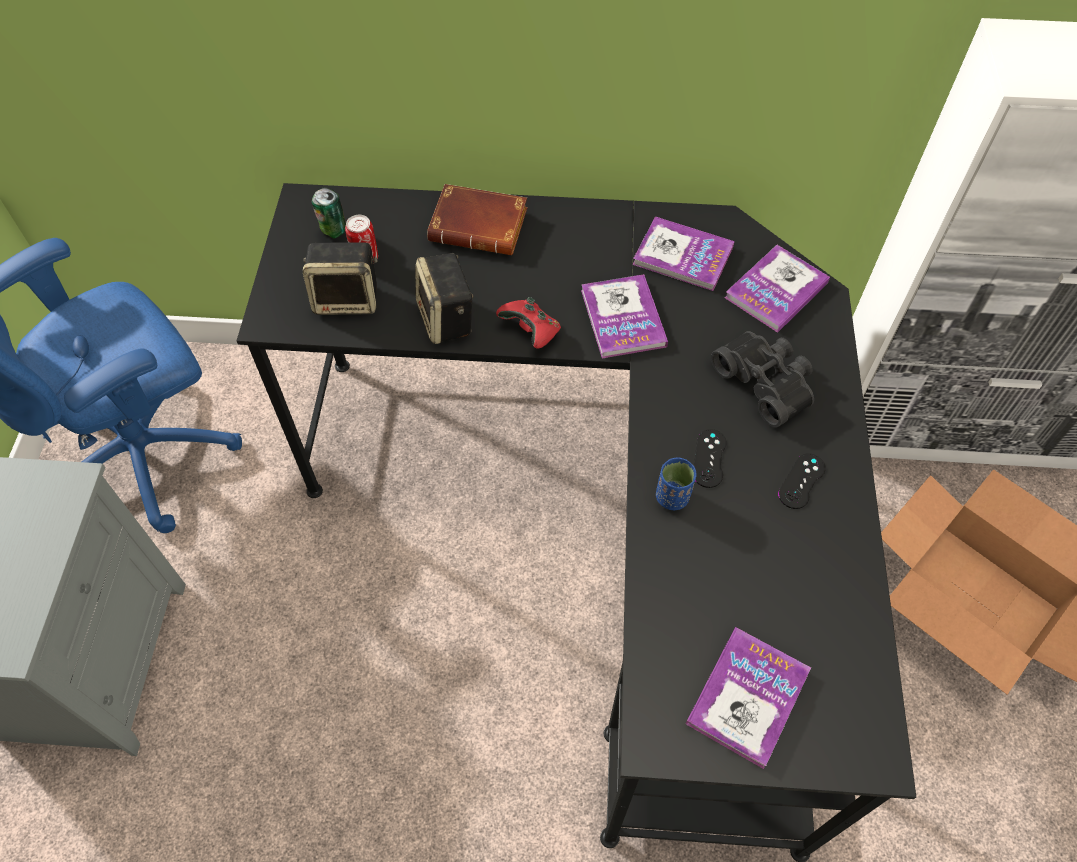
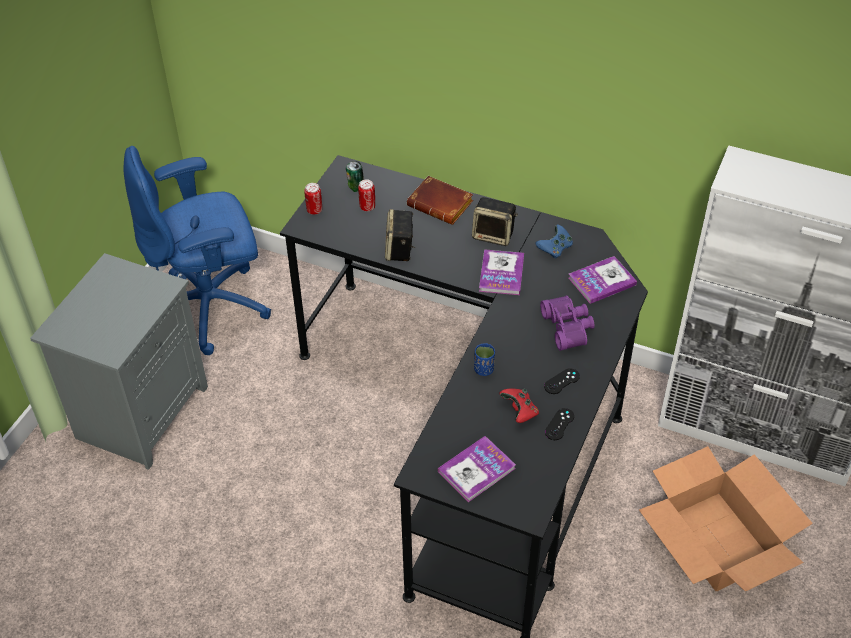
camera: 20 degrees right, 10 degrees down
(281, 286) = (314, 210): none -> can
(348, 299) = (349, 226): speaker -> speaker (494, 235)
(531, 332) = (444, 268): red game controller -> red game controller (520, 411)
(683, 255) = (554, 249): book -> blue game controller
(709, 458) = (514, 356): black game controller -> black game controller (559, 424)
(766, 382) = (569, 327): black binoculars -> purple binoculars

